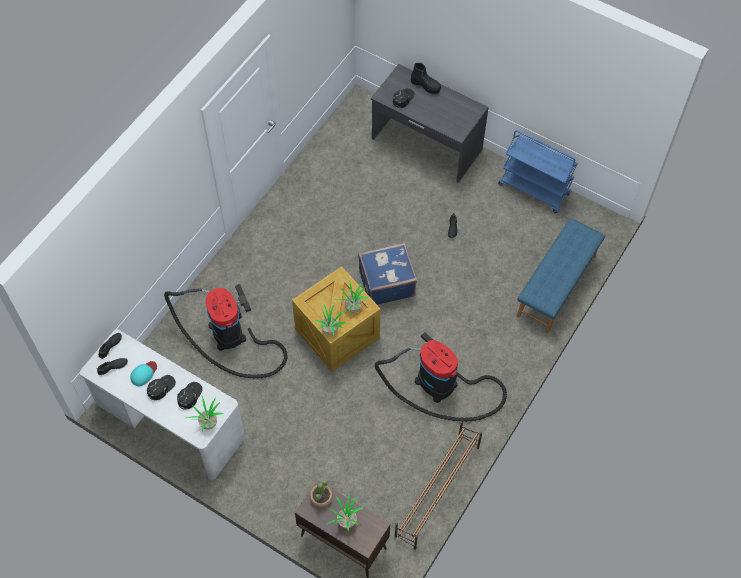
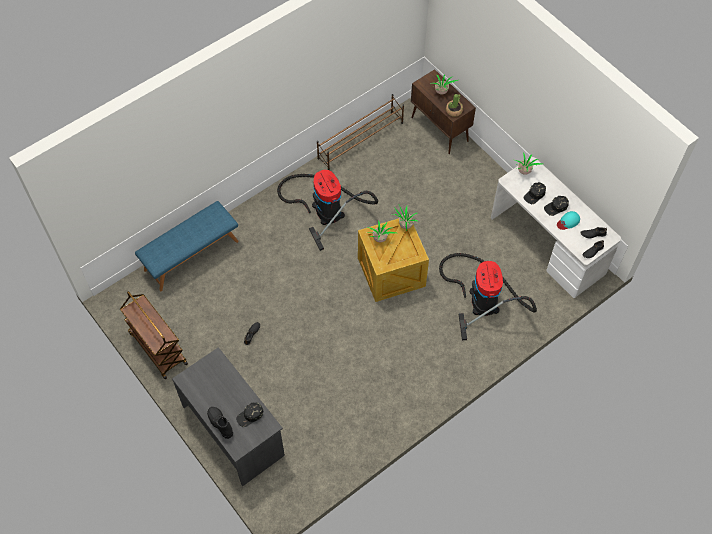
camera: 160 degrees left, 0 degrees up
(386, 283) = (333, 302): blue suitcase -> none
(535, 189) = (157, 348): blue cart -> brown cart

